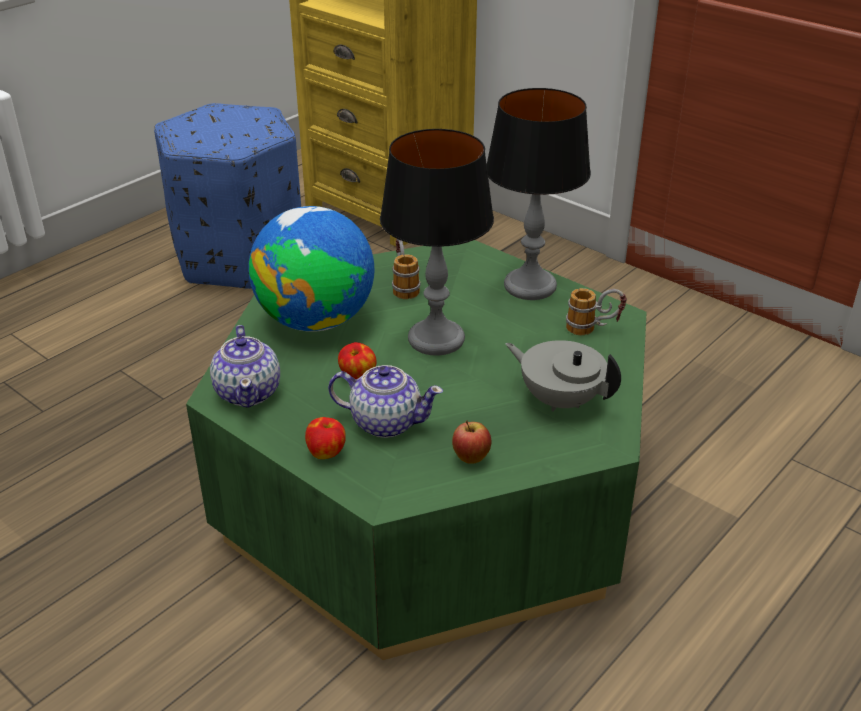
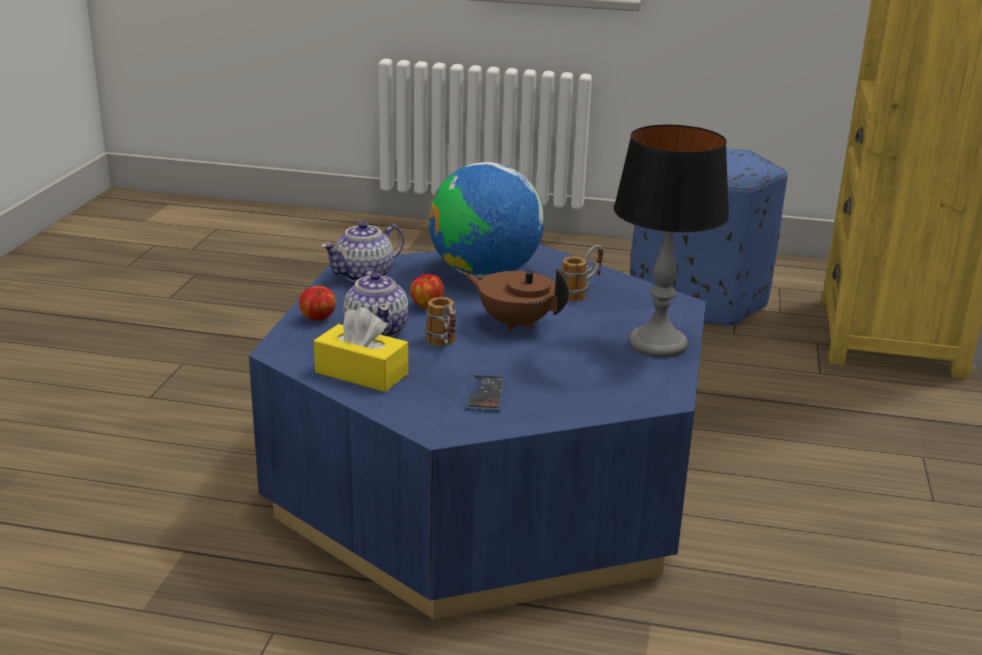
camera: 60 degrees right, 10 degrees down
(430, 494) = (487, 485): green coffee table -> blue coffee table
(435, 339) = (515, 323): table lamp -> brown teapot
(471, 458) = (361, 373): apple -> yellow tissue box
(560, 399) = (485, 394): grey teapot -> phone
(593, 329) = (622, 388): mug -> mug (444, 345)

